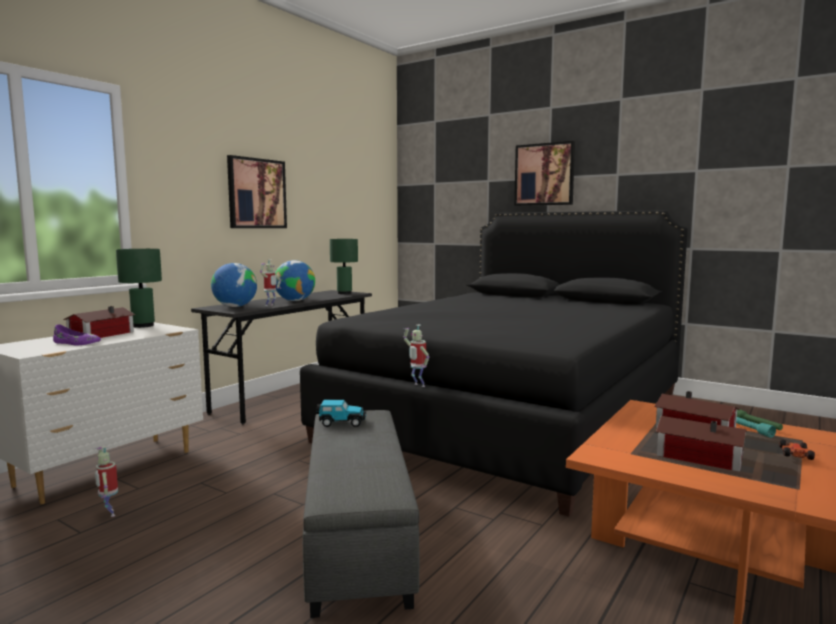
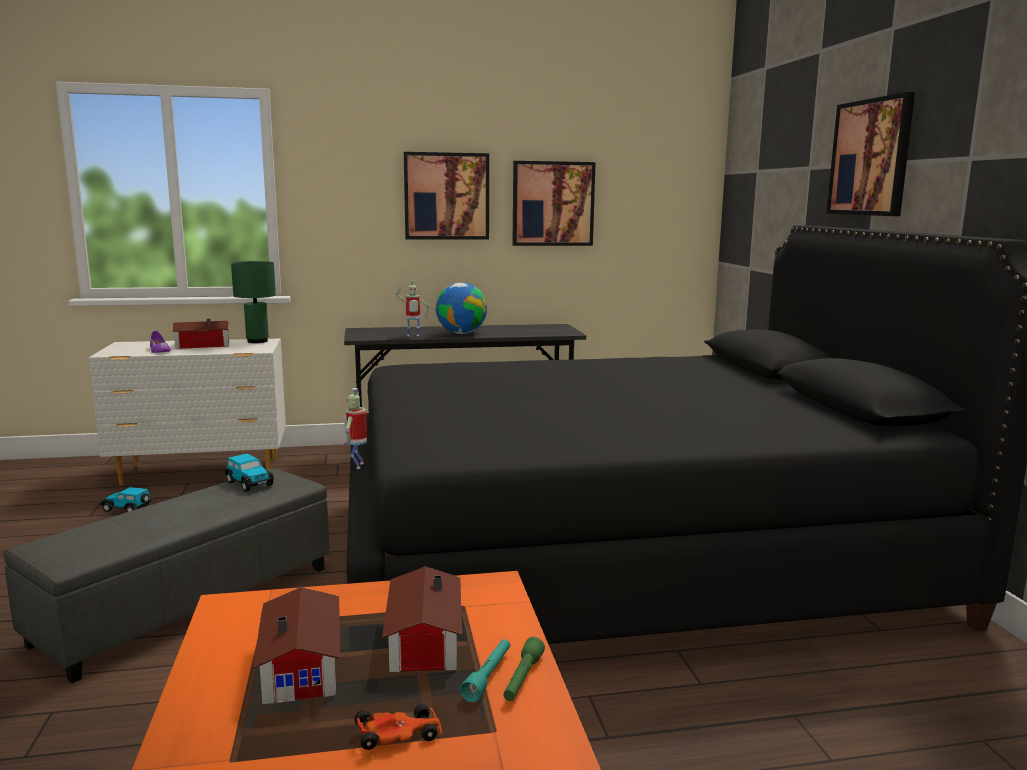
camera: 45 degrees right, 5 degrees up
(109, 513) = (127, 508): toy robot -> toy car
(235, 306) = (382, 332): globe -> none
(319, 202) = (553, 204): none -> picture
(344, 293) = (554, 331): green table lamp -> none

